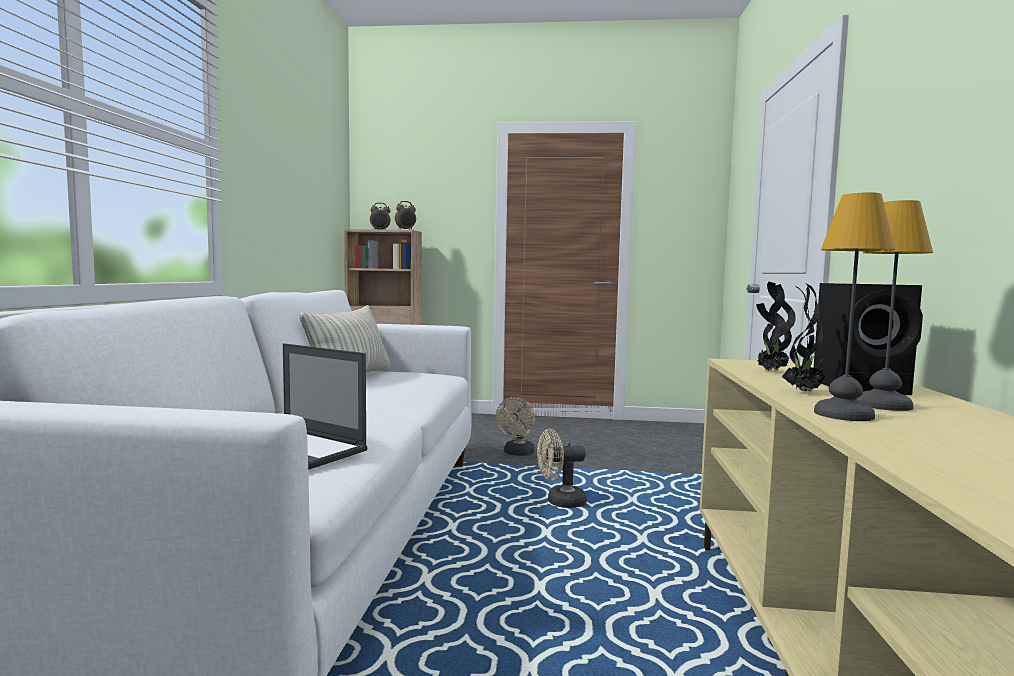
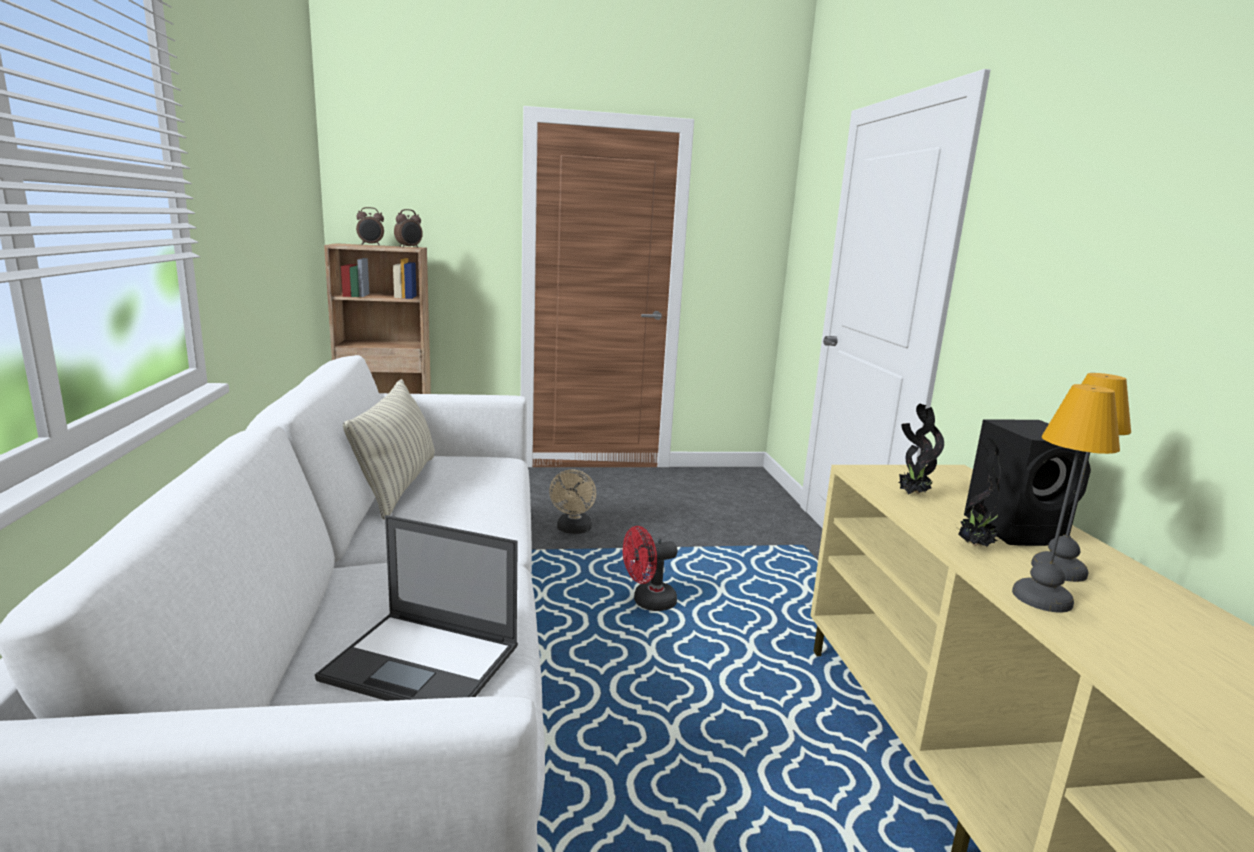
camera: 15 degrees left, 10 degrees up
(560, 502) = (648, 602): beige fan -> red fan

